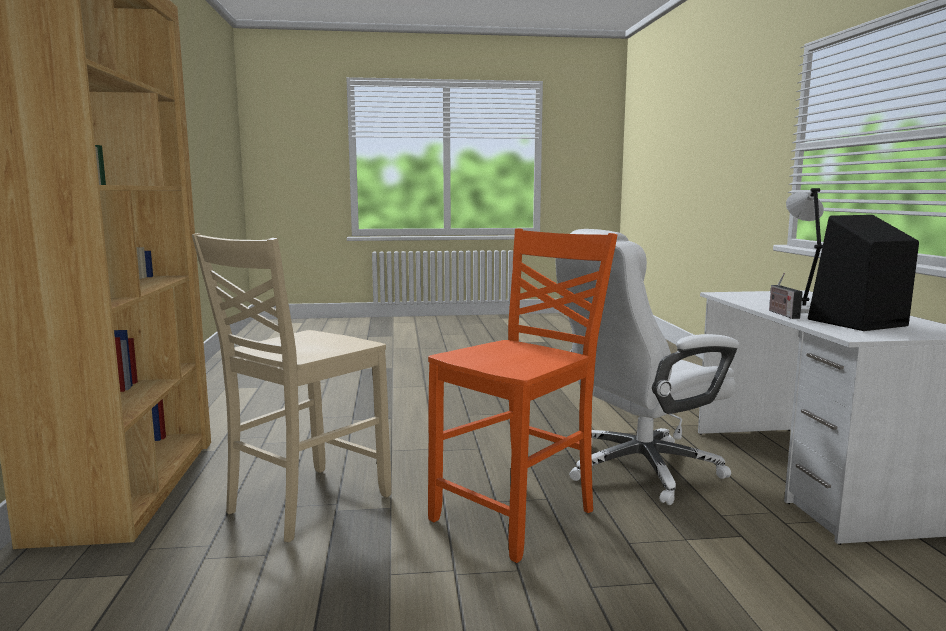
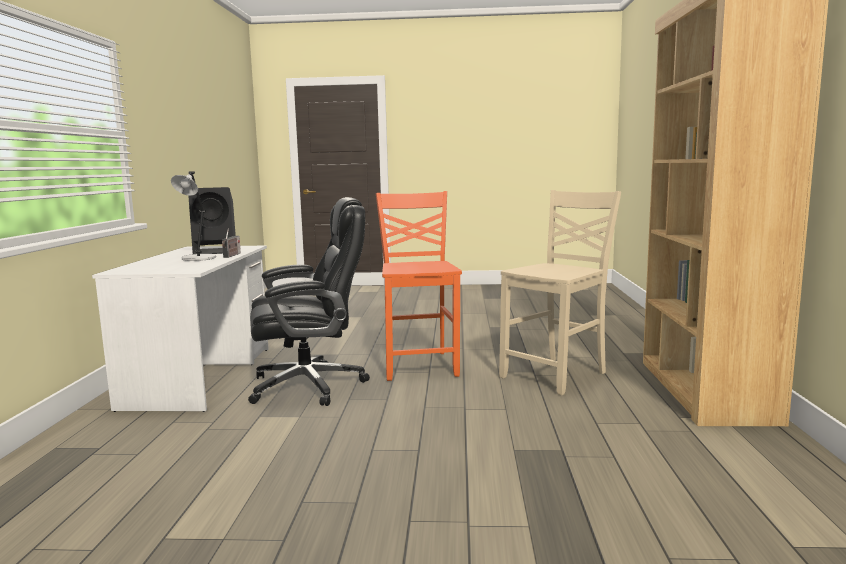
camera: 170 degrees left, 0 degrees up
(518, 516) = (420, 365): orange chair -> orange chair turned 120 degrees clockwise
(638, 469) = (310, 385): white office chair -> black office chair

